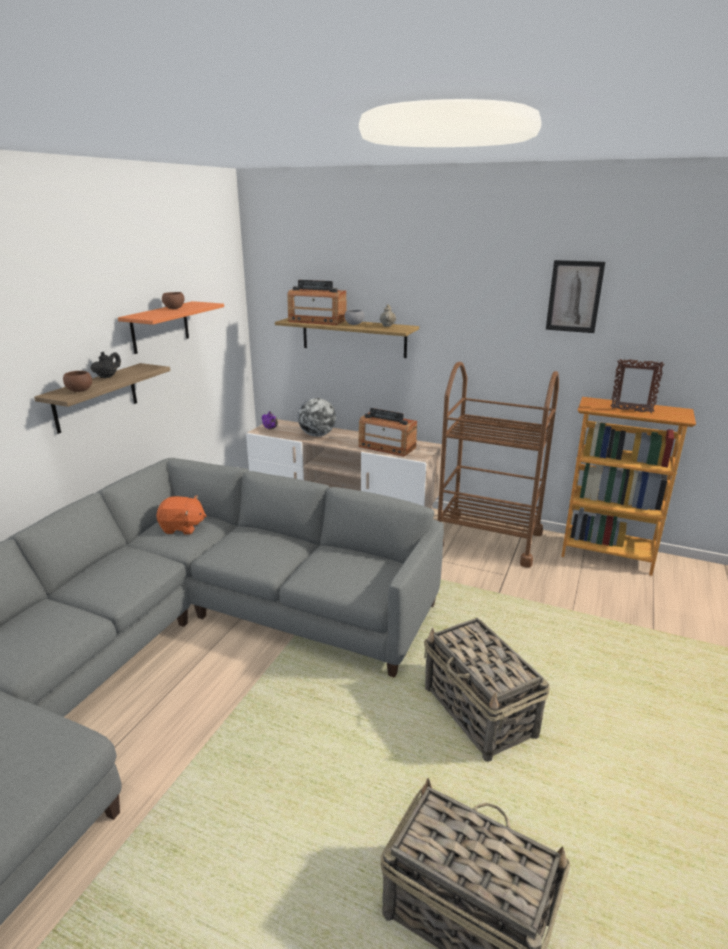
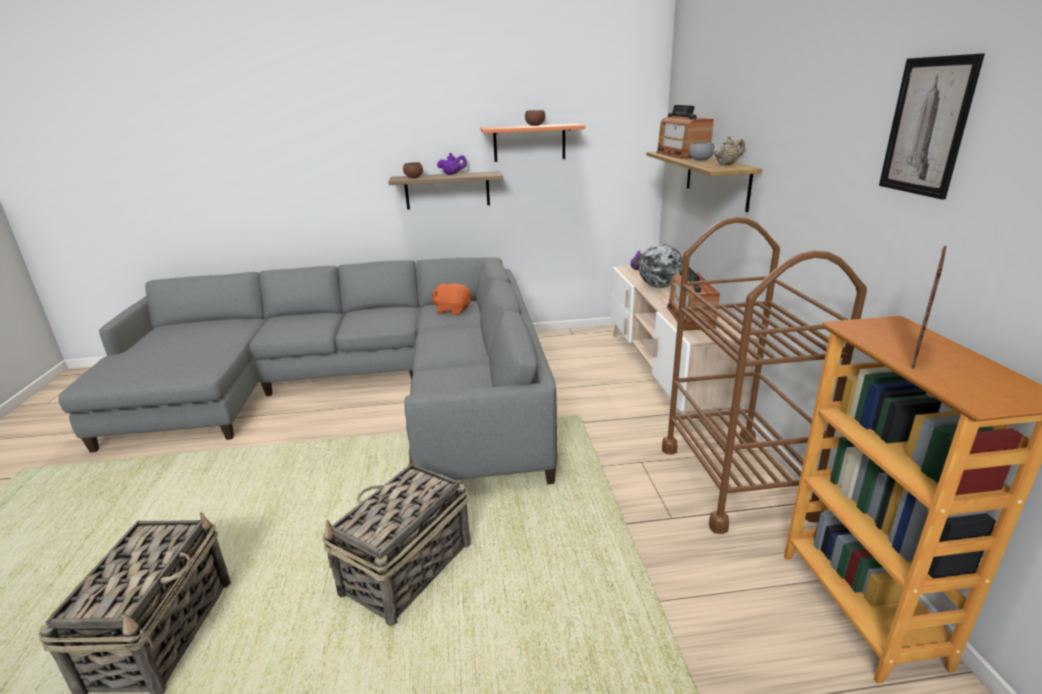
camera: 60 degrees right, 0 degrees up
(107, 377) = (452, 174): black teapot -> purple teapot
(182, 528) = (452, 310): orange plush toy -> orange plush toy turned 135 degrees clockwise
(631, 410) = (915, 355): picture frame -> picture frame turned 135 degrees counterclockwise

